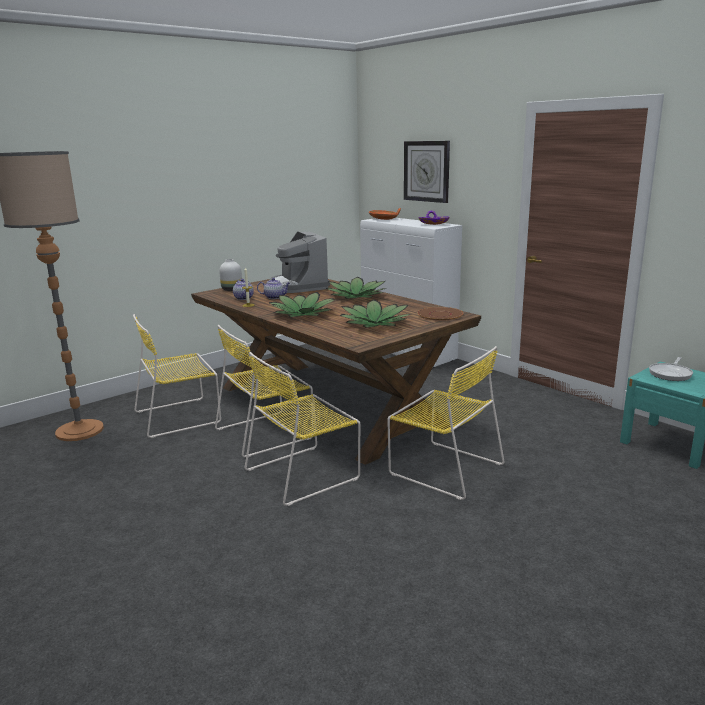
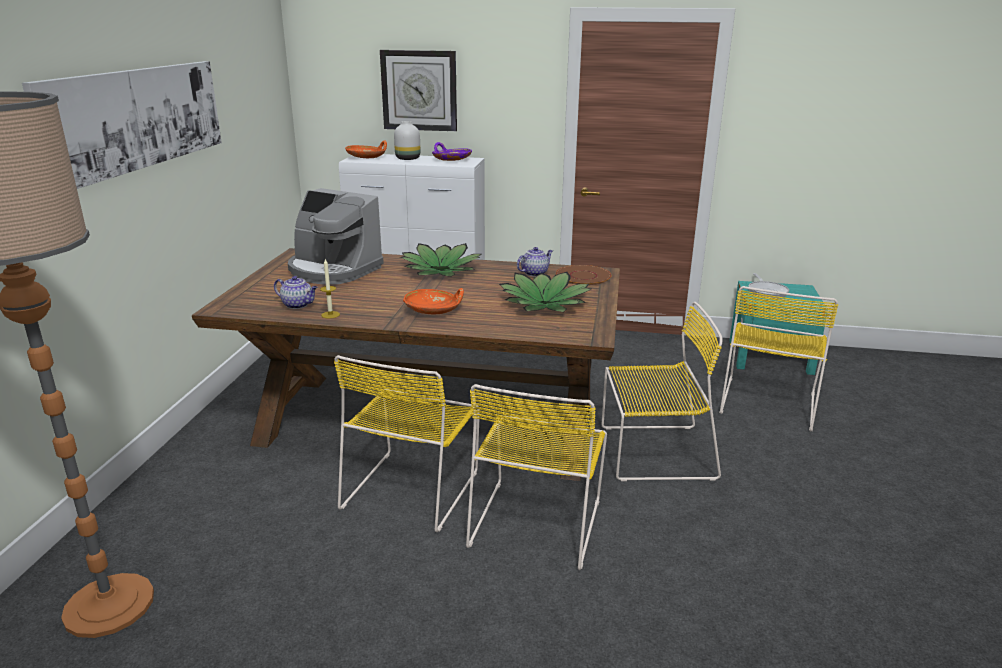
camera: 40 degrees left, 5 degrees up
(180, 416) = (253, 511): yellow chair -> yellow chair (768, 401)
(200, 177) = (137, 118): none -> picture
(231, 289) = (245, 295): white vase -> white vase (407, 159)
(274, 297) = (339, 294): teapot -> teapot (535, 273)
(303, 313) = (433, 310): potted plant -> orange bowl

